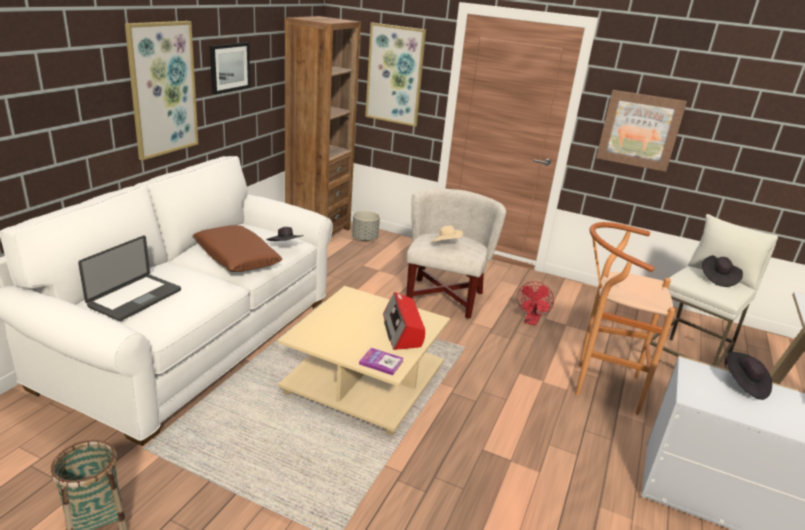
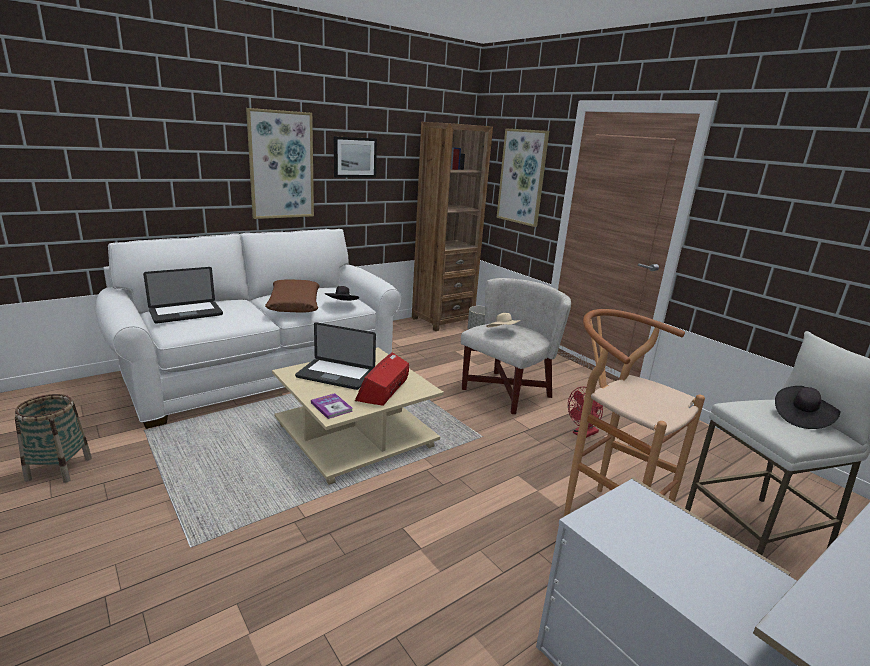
camera: 30 degrees right, 5 degrees down
(344, 328) = (335, 375): none -> laptop
(639, 130) = (761, 232): picture -> none
(744, 385) = (694, 536): black hat -> none

